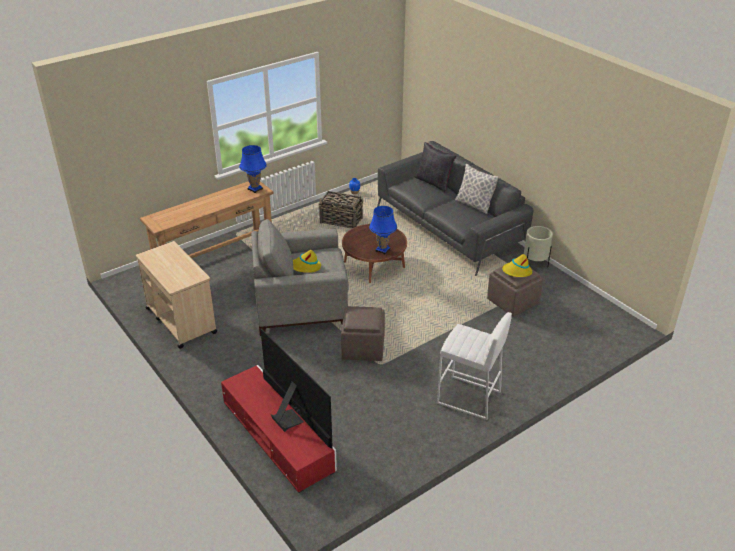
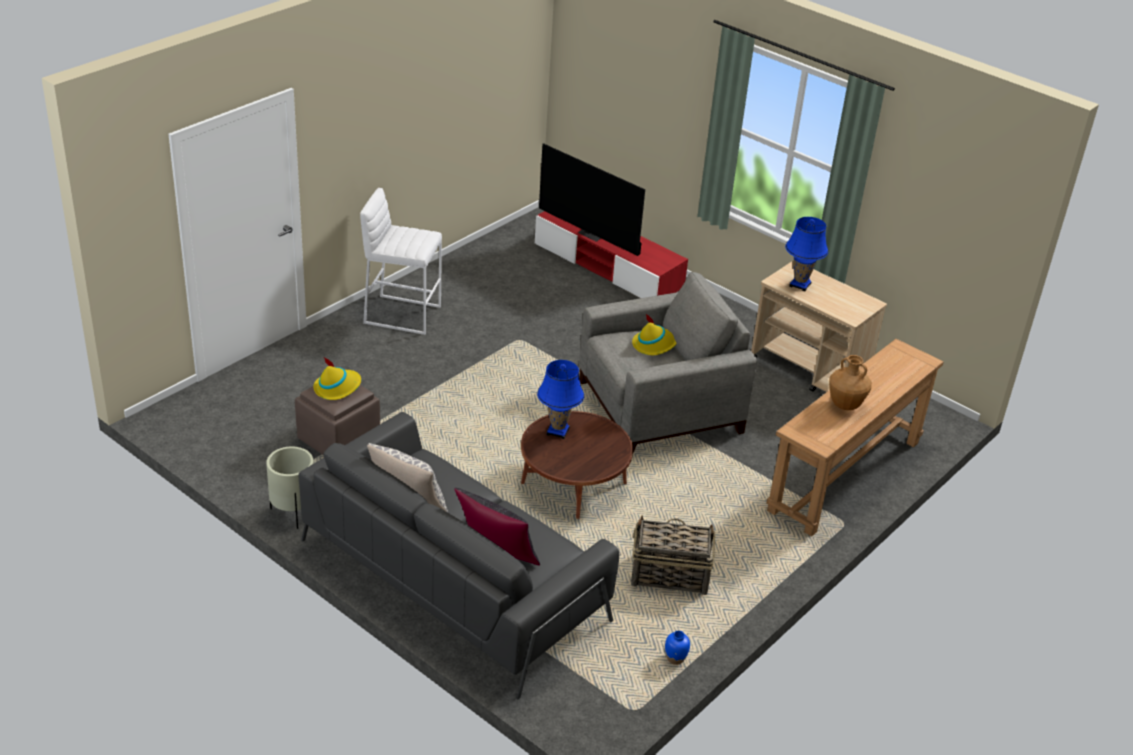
camera: 165 degrees right, 0 degrees up
(223, 199) = (845, 405): none -> brown vase
(255, 189) = (810, 432): blue table lamp -> blue table lamp (800, 285)
(362, 348) = (548, 357): brown ottoman -> none

